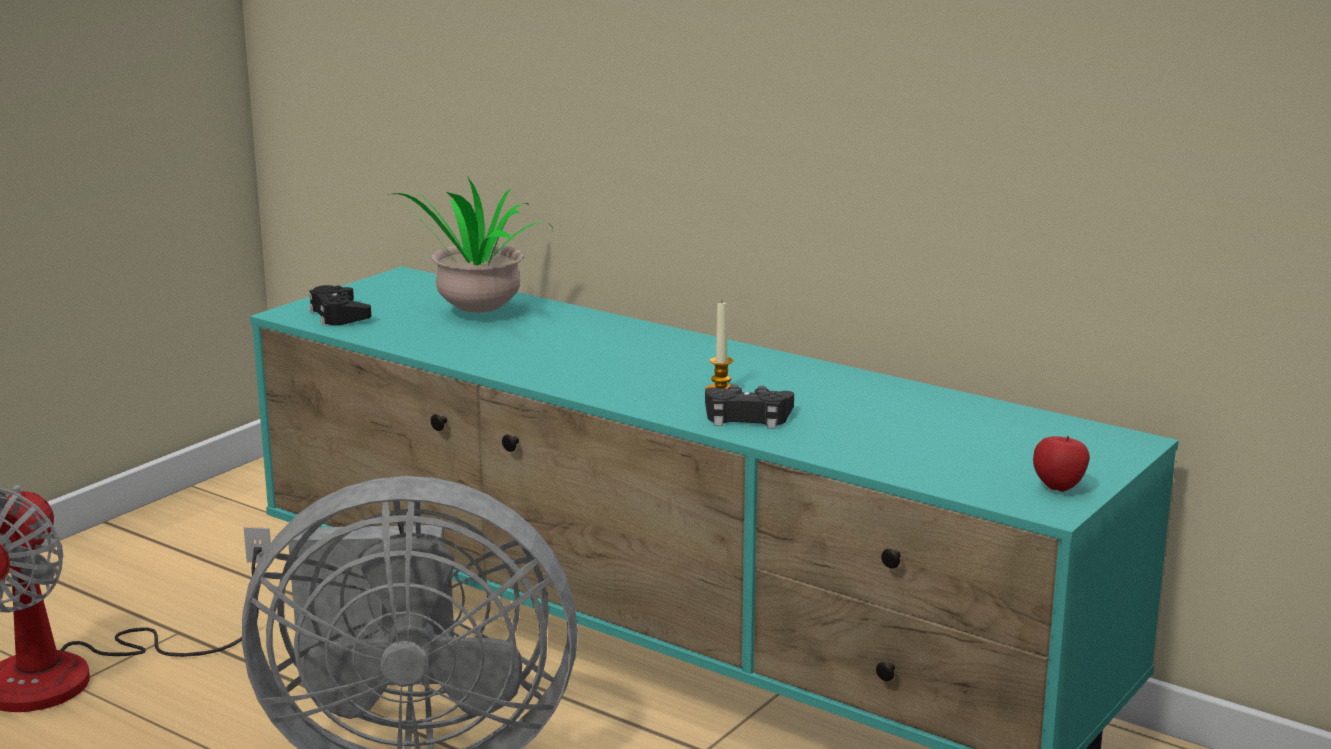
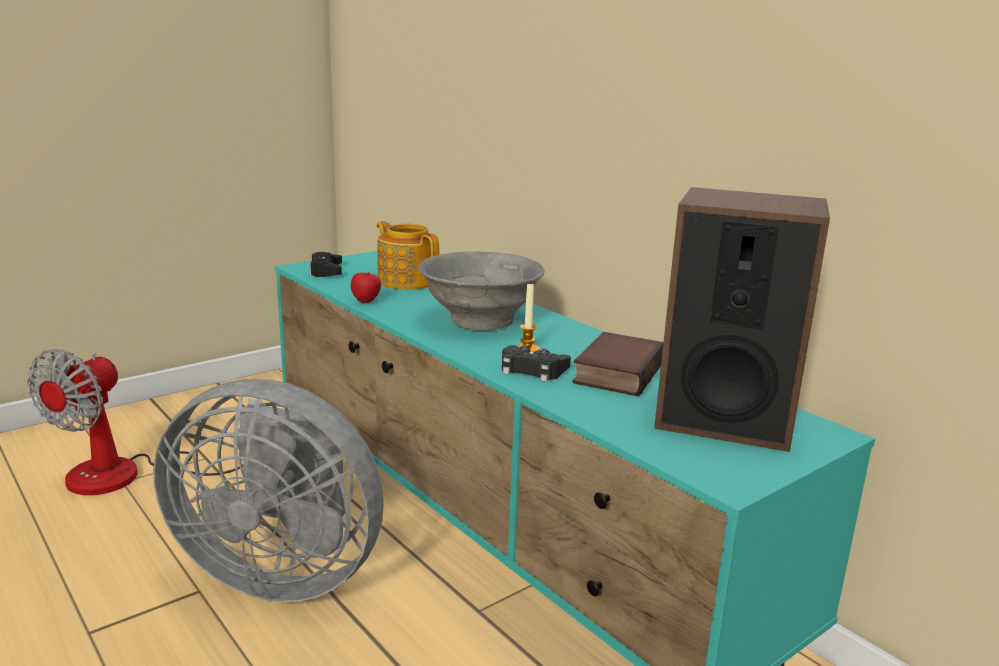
camera: 15 degrees right, 0 degrees up
(473, 315) = (407, 280): potted plant -> teapot
(628, 361) = (480, 321): none -> grey bowl
(851, 405) = (616, 372): none -> book
(1007, 441) = (724, 418): none -> speaker
(1059, 488) = (747, 467): apple -> apple (366, 302)

